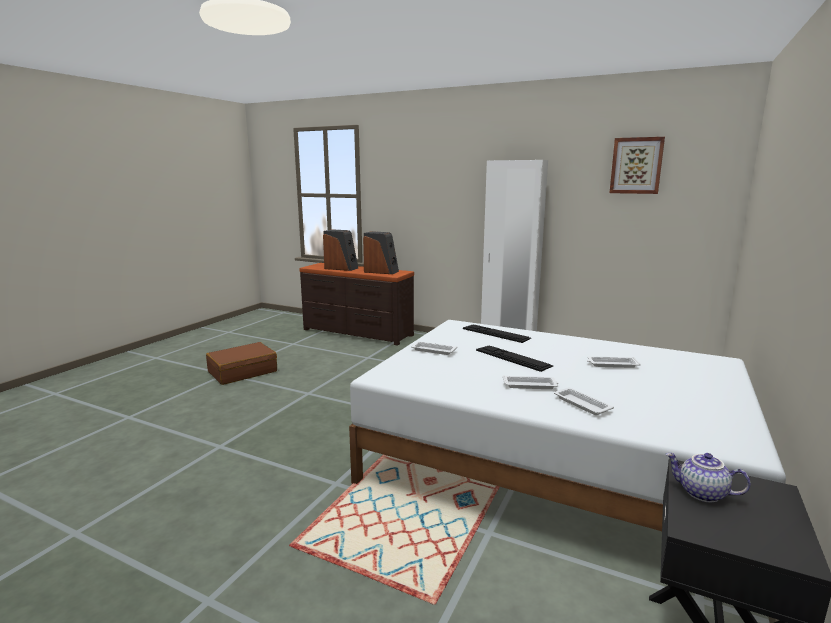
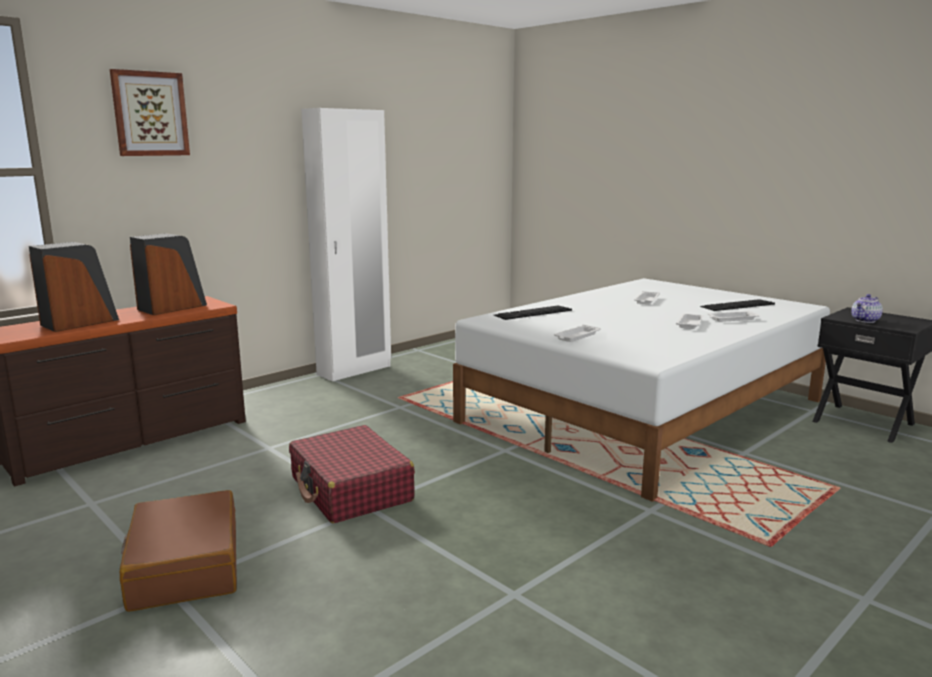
camera: 70 degrees left, 0 degrees up
(326, 385) = (351, 489): none -> red suitcase
(513, 358) = (615, 318): keyboard -> keyboard (737, 305)
(636, 165) = (439, 121): picture -> picture (150, 114)

